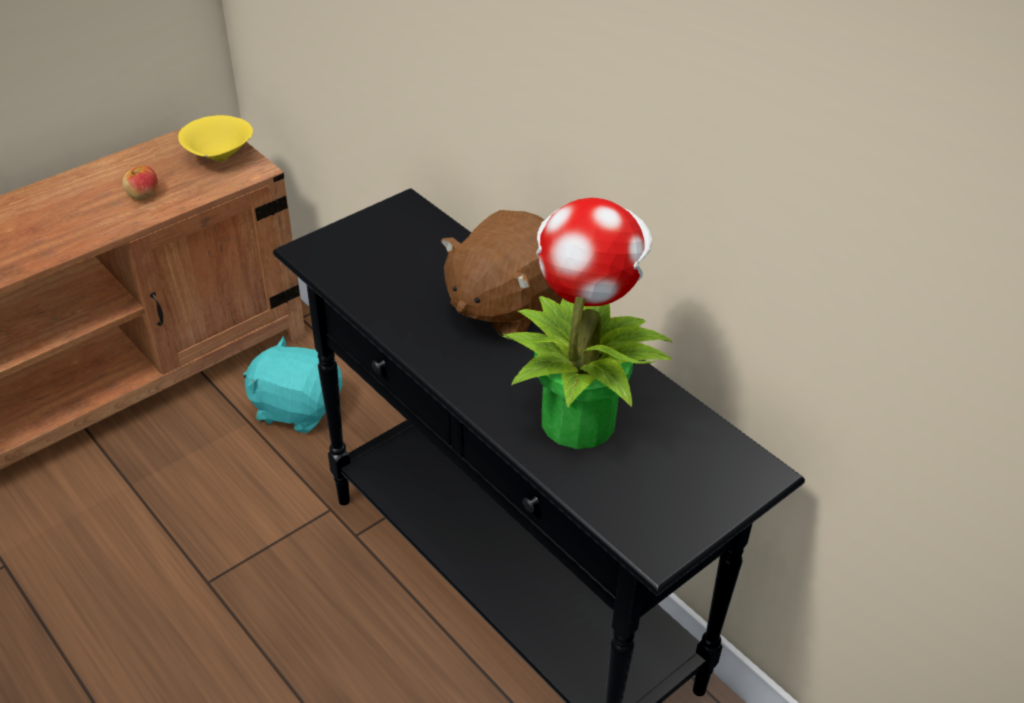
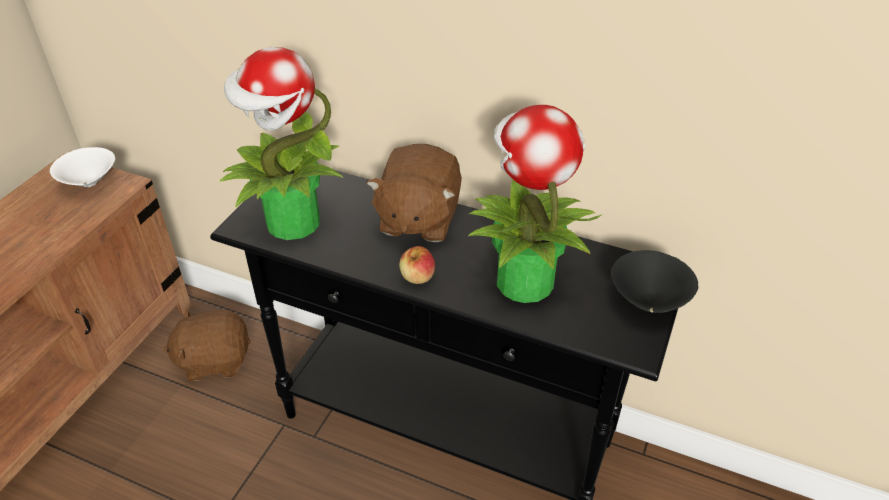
camera: 25 degrees left, 0 degrees up
(143, 195) = (41, 231): apple -> apple (417, 277)
(219, 158) = (90, 184): yellow bowl -> white bowl
(297, 408) = (214, 360): turquoise plush toy -> brown plush toy
(363, 264) = (291, 223): none -> potted plant
(712, 500) = (647, 302): none -> black bowl

